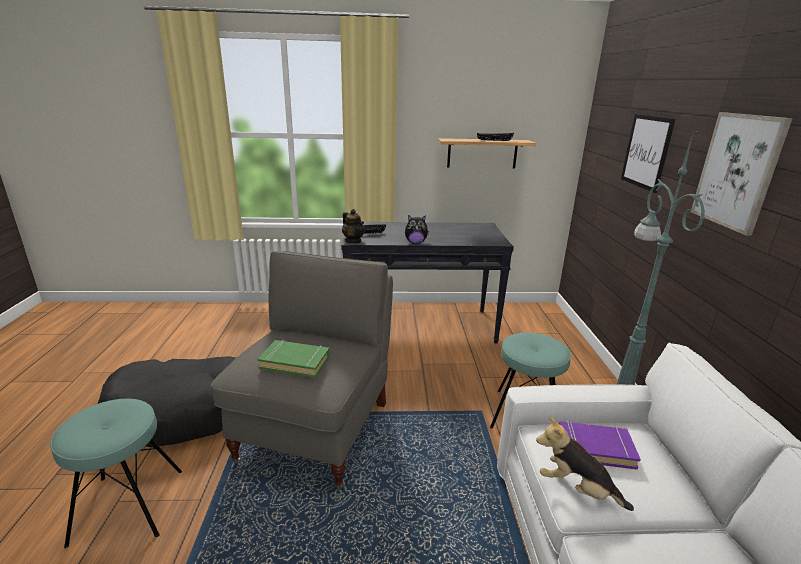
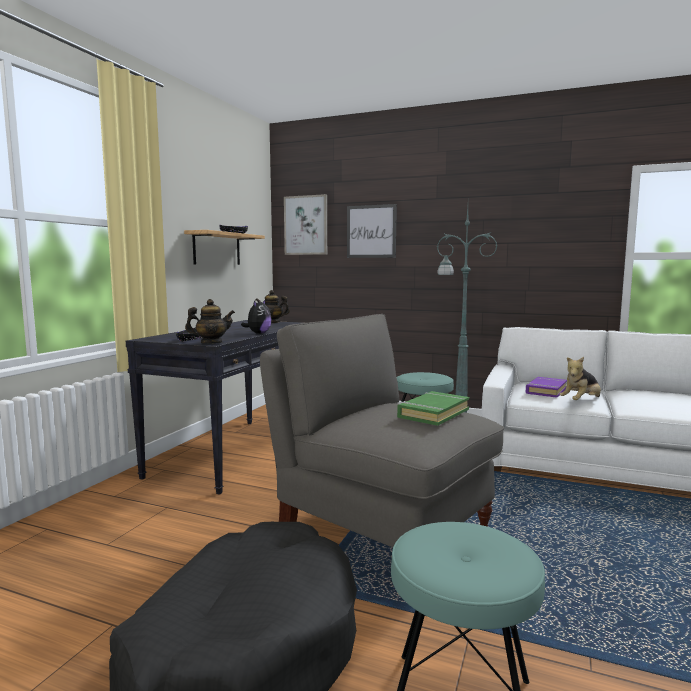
camera: 65 degrees left, 15 degrees down
(490, 233) = (272, 322): none -> teapot
(737, 171) = (468, 226): picture -> picture (306, 225)

